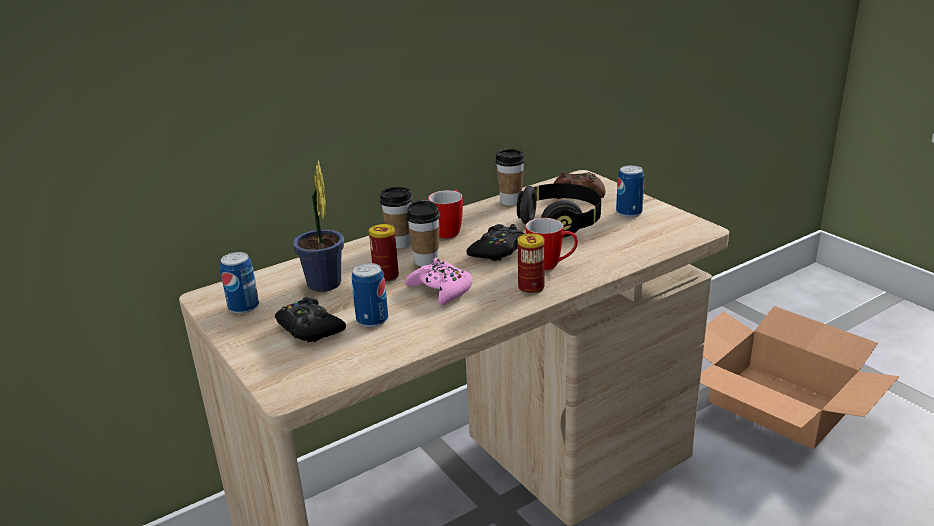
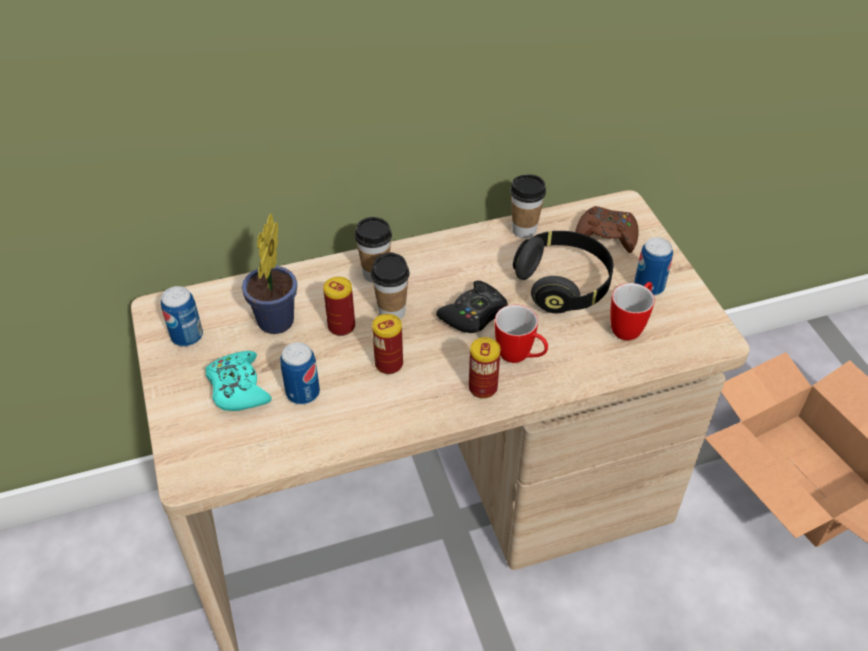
camera: 15 degrees right, 20 degrees up
(309, 328) = (238, 388): black game controller -> turquoise game controller
(441, 289) = (389, 364): pink game controller -> can
(450, 230) = (437, 266): mug -> mug (630, 326)

